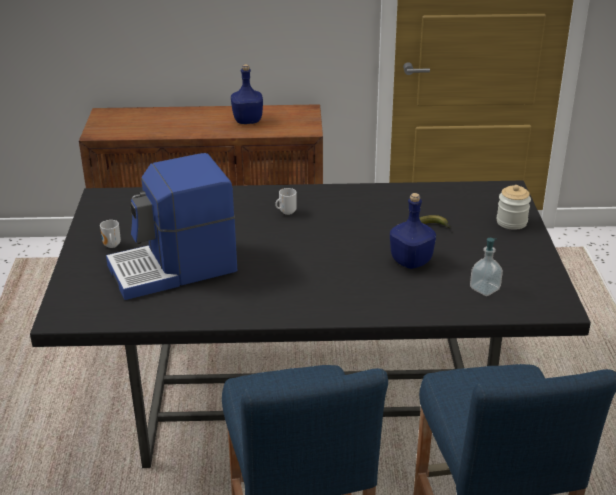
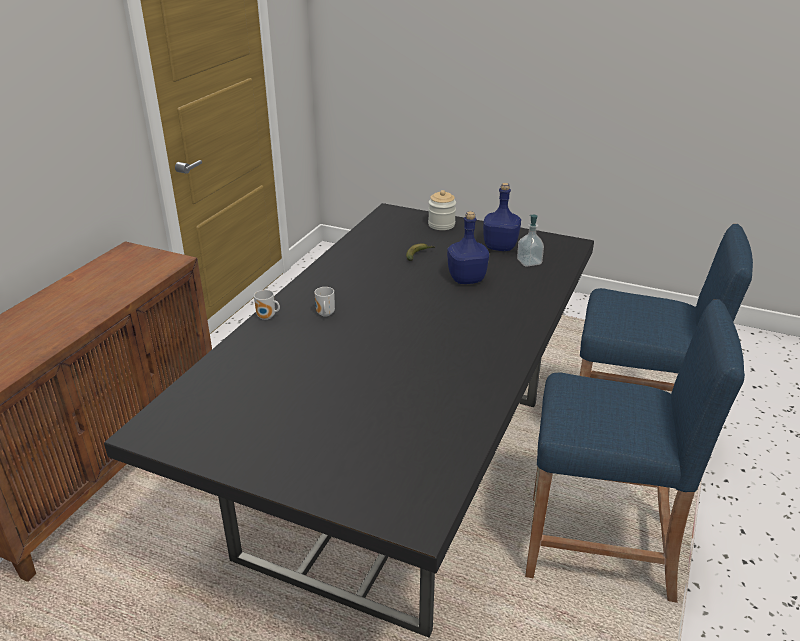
camera: 65 degrees left, 0 degrees up
(111, 246) = (283, 446): mug -> mug (267, 317)
(174, 269) = (376, 409): coffee machine -> none
(248, 121) = (101, 287): blue bottle -> blue bottle (501, 247)

